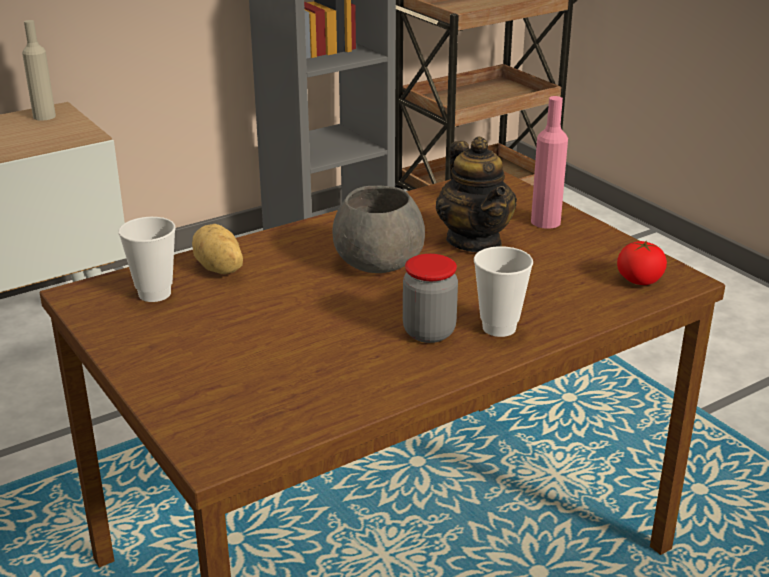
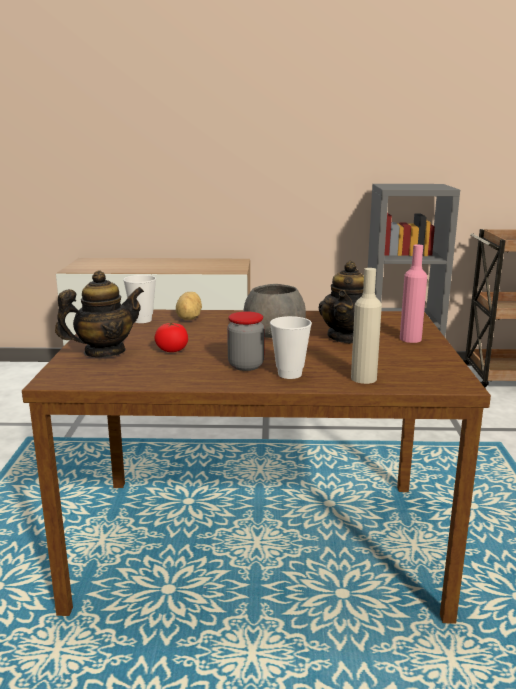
camera: 35 degrees right, 10 degrees down
(44, 116) = (229, 261): beige bottle -> beige bottle (363, 378)
(202, 376) = (104, 352): none -> teapot
(639, 280) = (425, 377): tomato -> tomato (172, 350)

